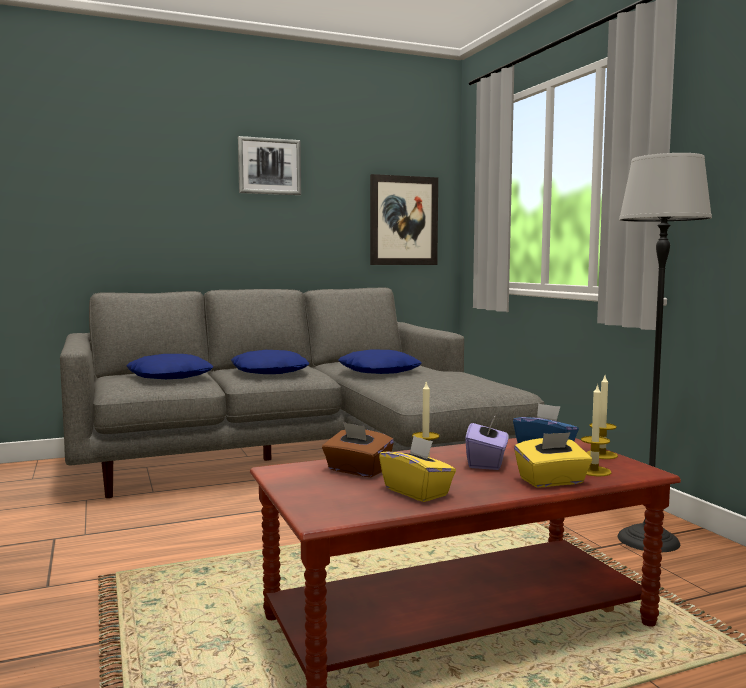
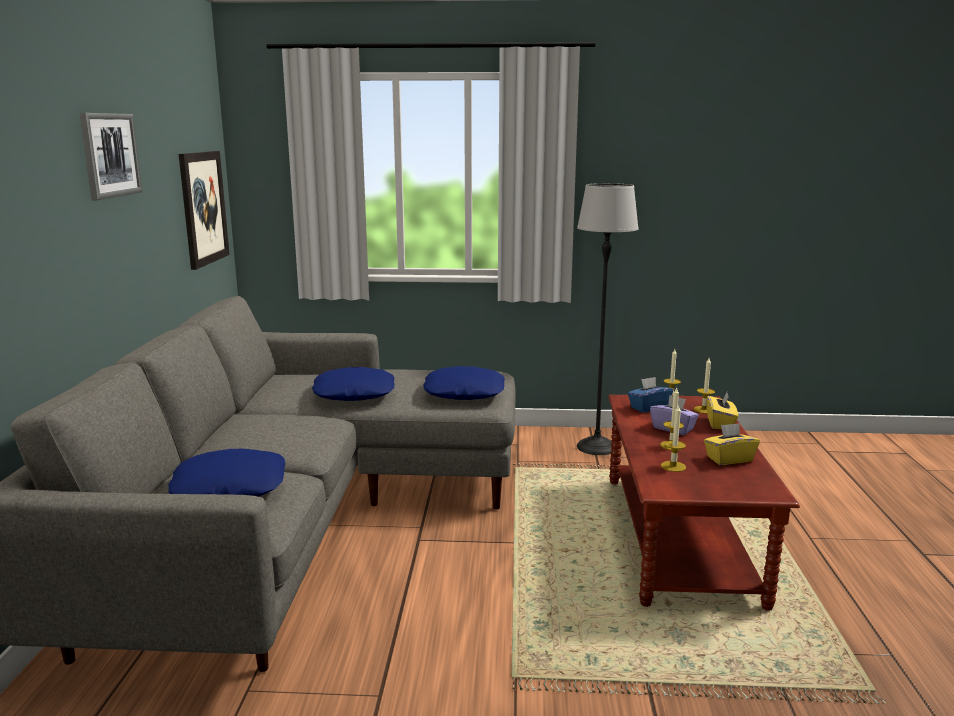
camera: 65 degrees left, 10 degrees up
(270, 371) = (281, 434): blue pillow -> blue pillow (464, 392)
(357, 470) = (673, 466): brown tissue box -> candle

